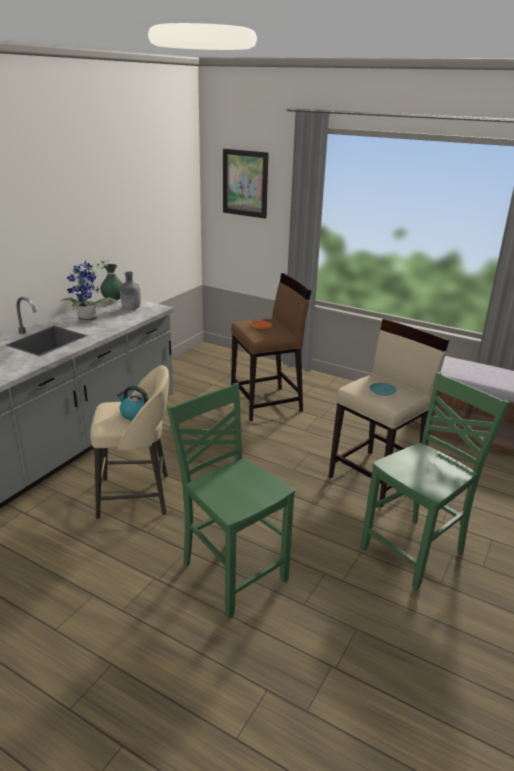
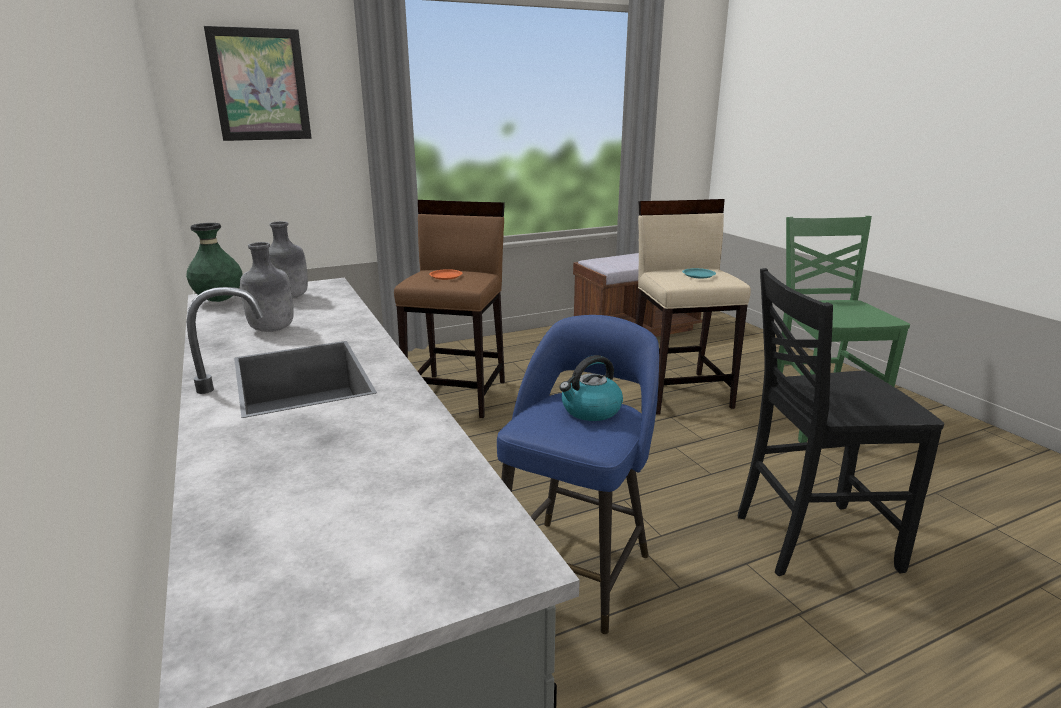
camera: 55 degrees left, 5 degrees down
(88, 320) = (272, 329): potted plant -> grey bottle
(136, 496) = (575, 569): beige stool -> blue stool
(232, 572) = (810, 539): green chair -> black chair

